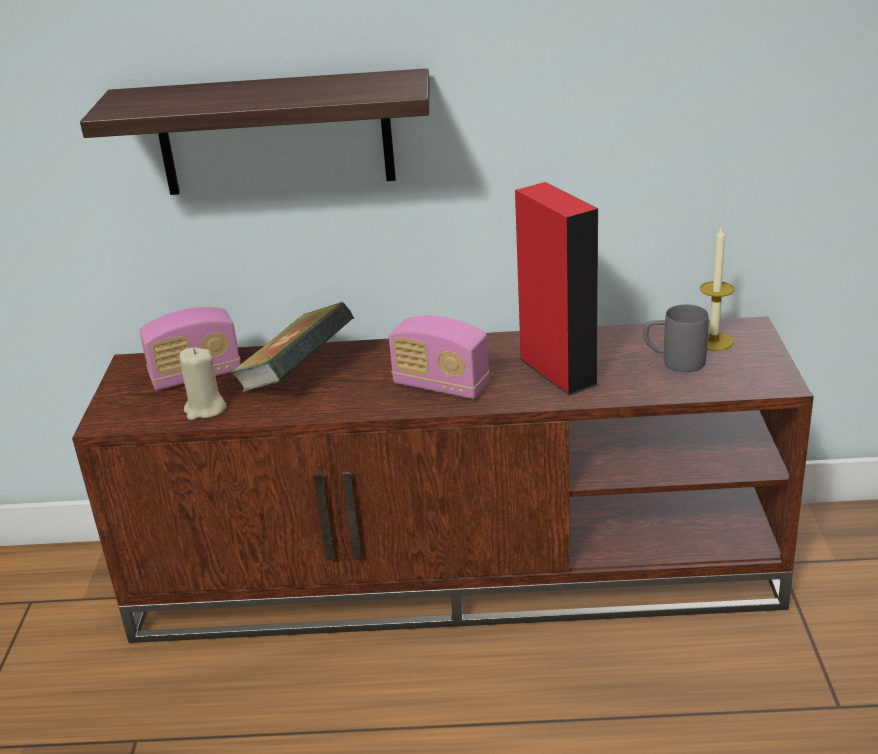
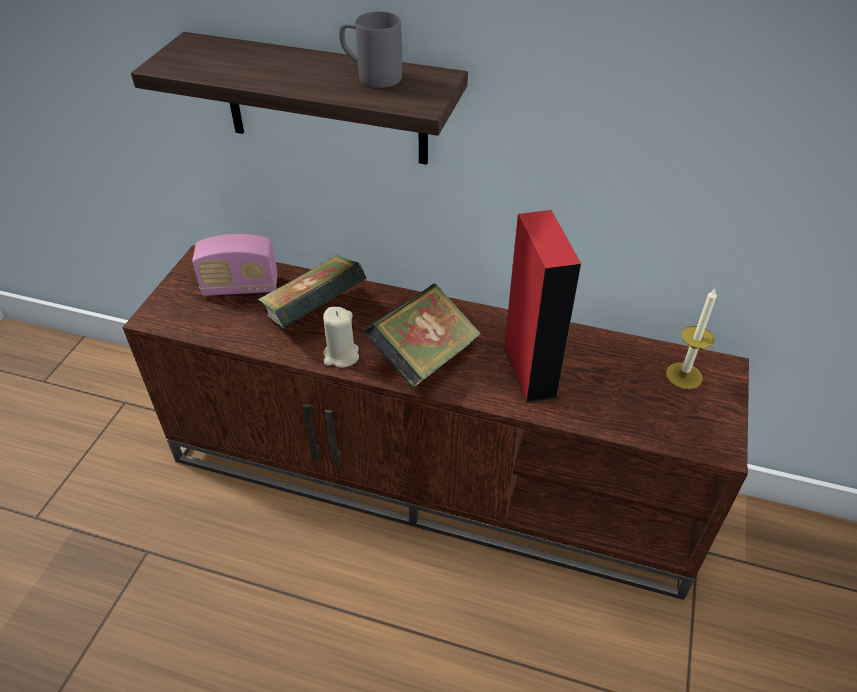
camera: 15 degrees right, 15 degrees up
(205, 409) = (230, 327): beige candle -> beige candle (341, 356)
(441, 386) = (424, 358): radio -> book
(674, 362) = (636, 391): grey mug -> grey mug (371, 76)

